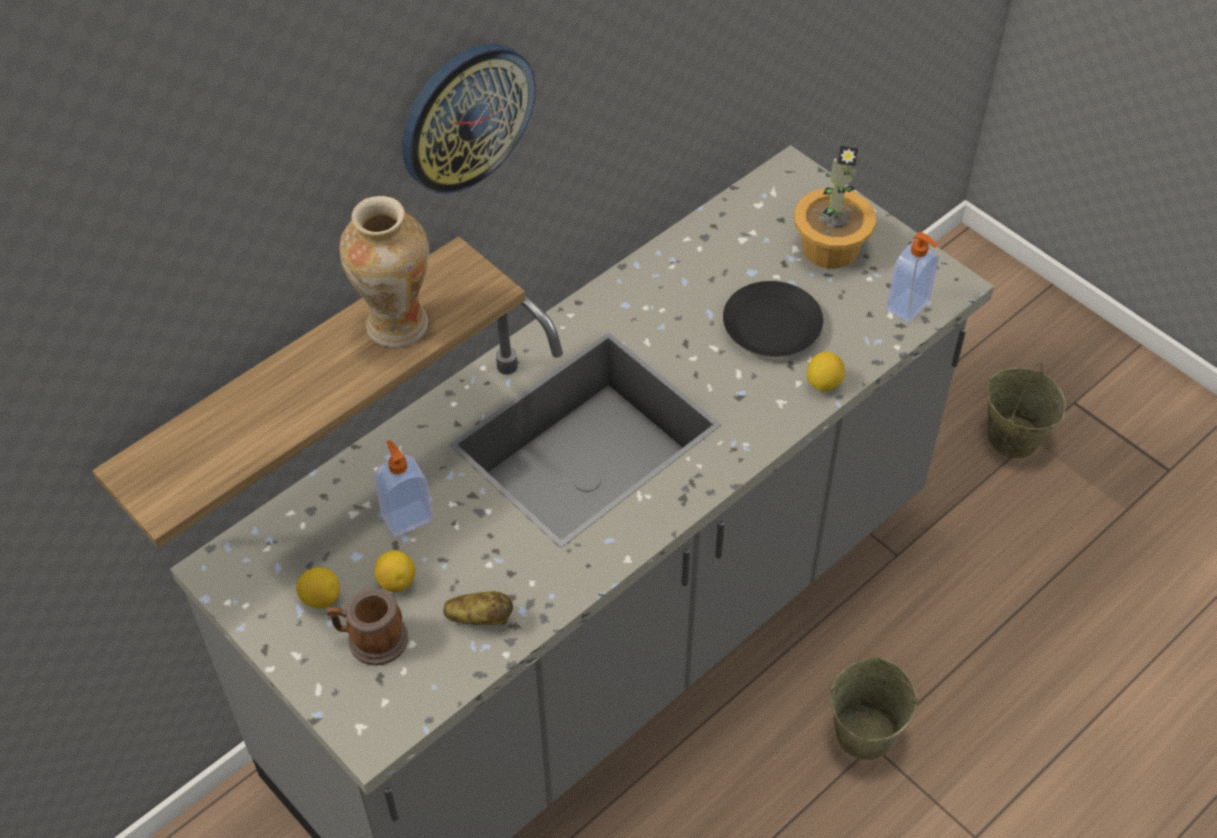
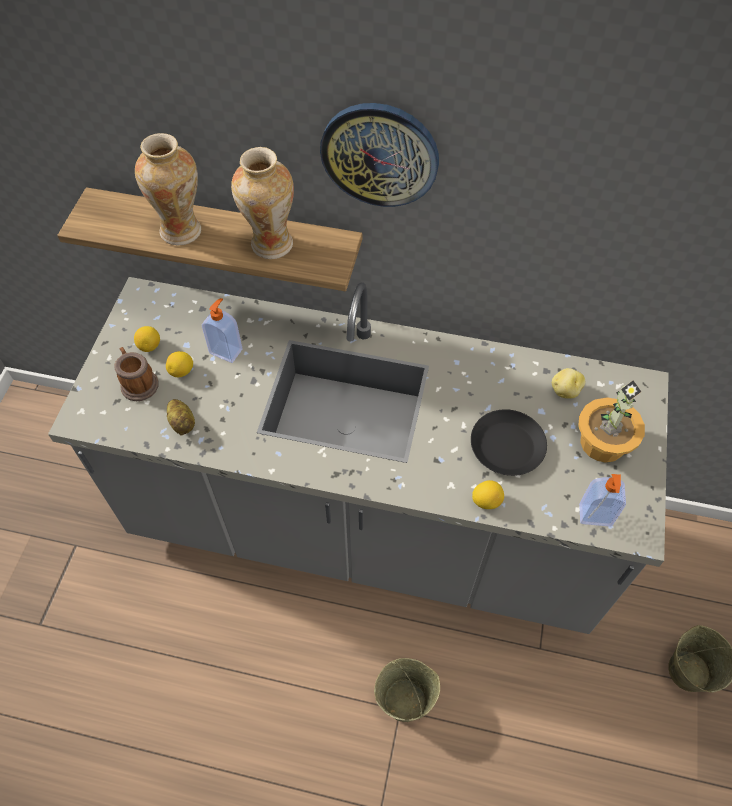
camera: 55 degrees right, 5 degrees up
(285, 401) = (182, 230): none -> vase
(743, 237) = (565, 390): none -> potato

